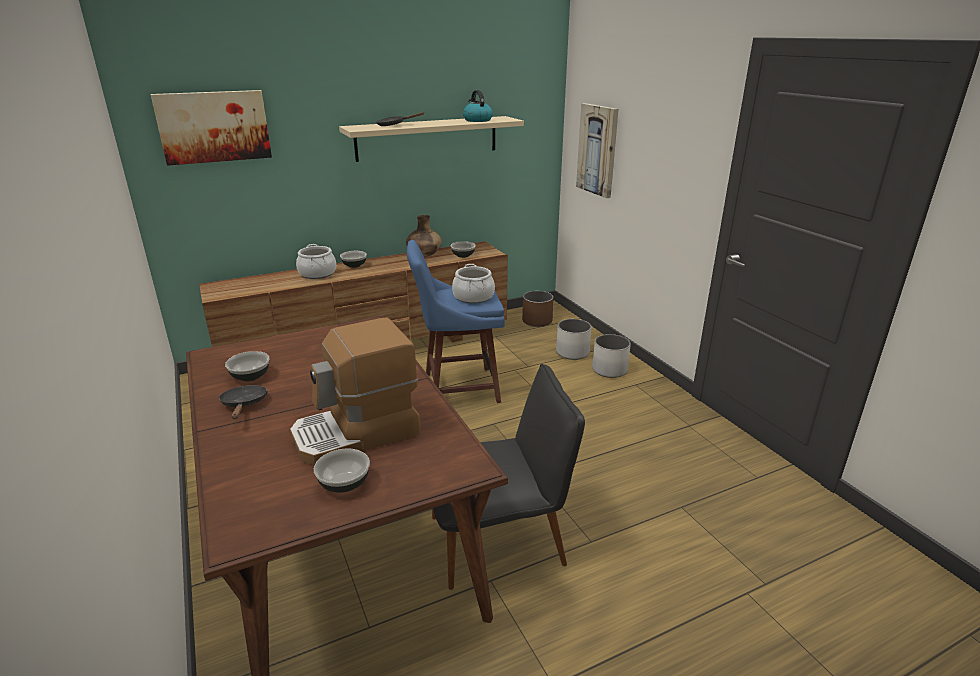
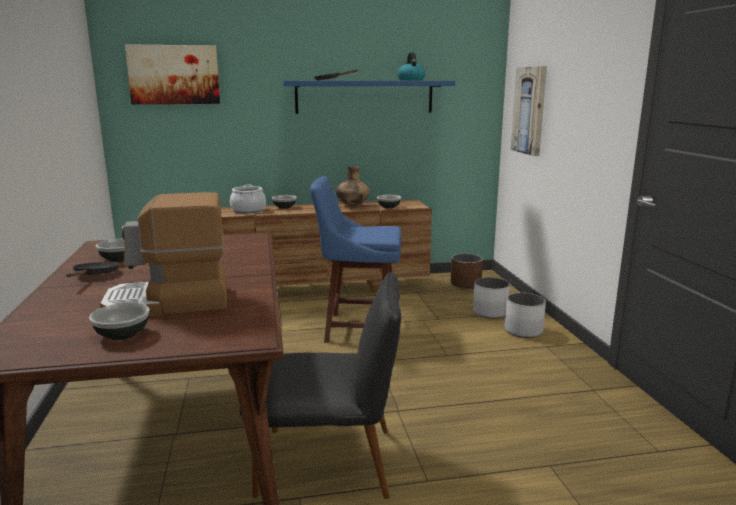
camera: 15 degrees right, 10 degrees down
(427, 138) = (364, 97): beige shelf -> blue shelf
(473, 297) = (375, 233): cooking pot -> none

